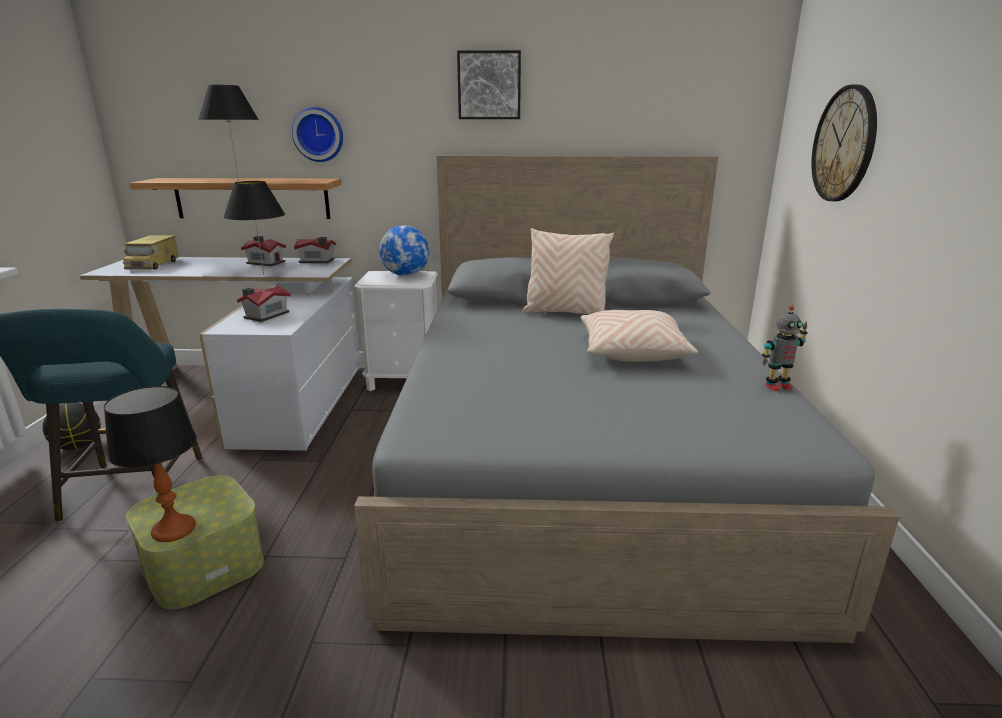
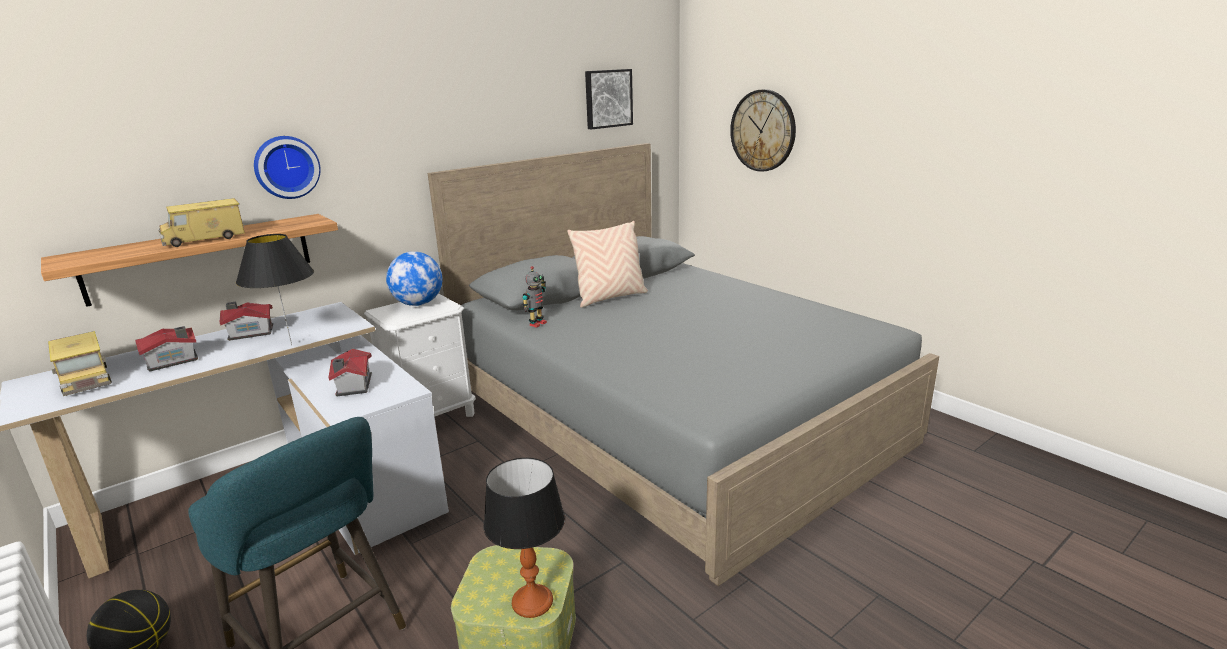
camera: 40 degrees left, 0 degrees up
(238, 180) = (204, 239): black table lamp -> toy truck
(317, 261) = (312, 314): toy house -> toy house (174, 361)
(489, 85) = (465, 98): picture -> picture (607, 98)
(631, 351) = (710, 312): beige pillow -> none
(777, 386) = (819, 306): toy robot -> toy robot (537, 323)

